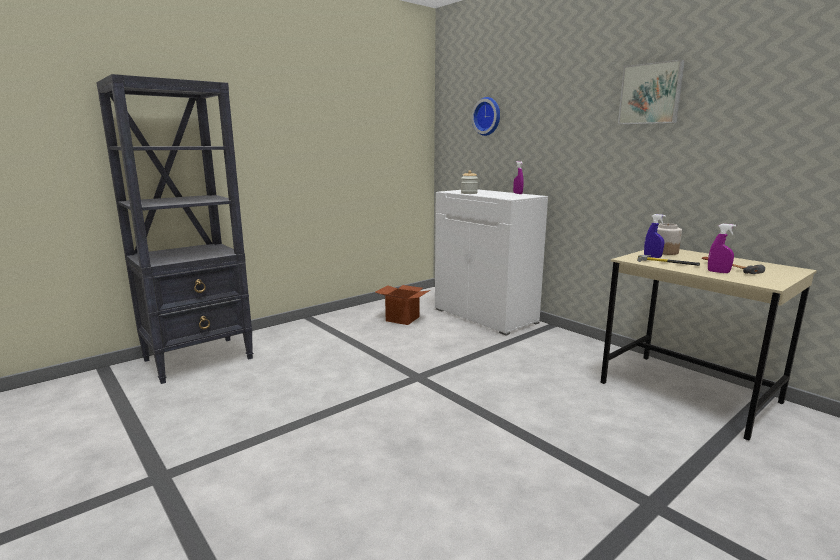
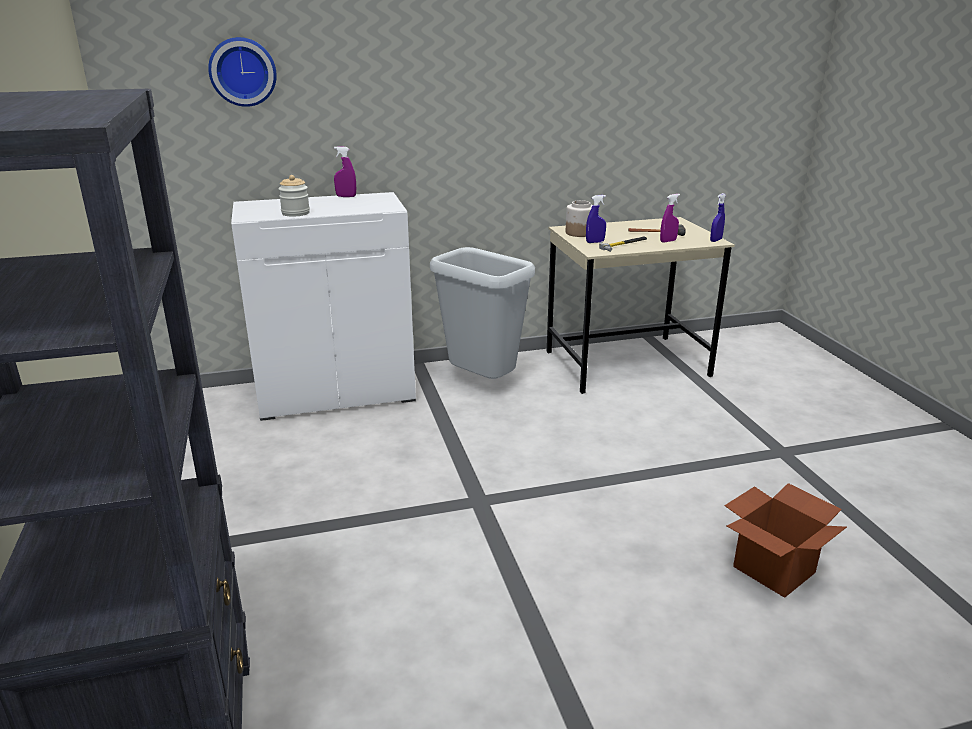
camera: 65 degrees left, 10 degrees up
(402, 319) = (262, 459): cardboard box -> cardboard box (774, 570)
(559, 348) = (483, 383): none -> grey trash can
(651, 94) = (517, 48): picture -> none
(772, 284) = (716, 240): none -> blue spray bottle

